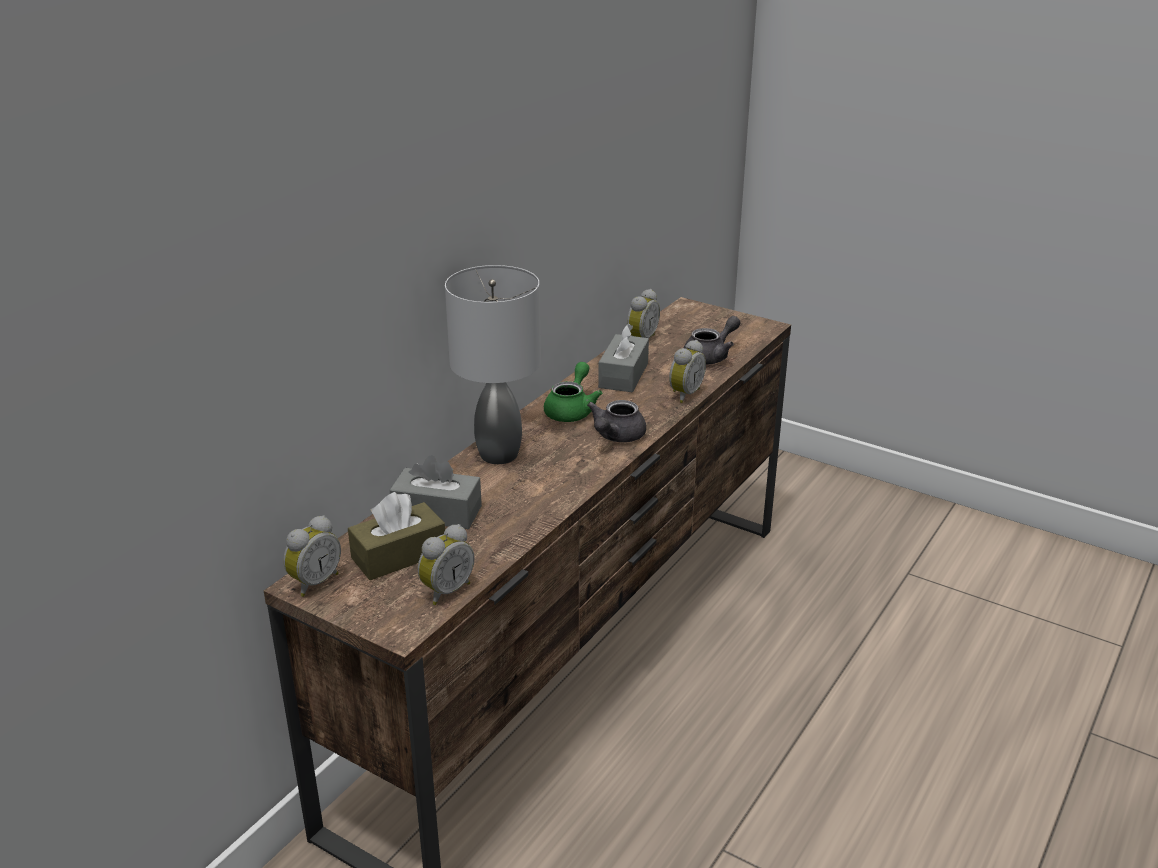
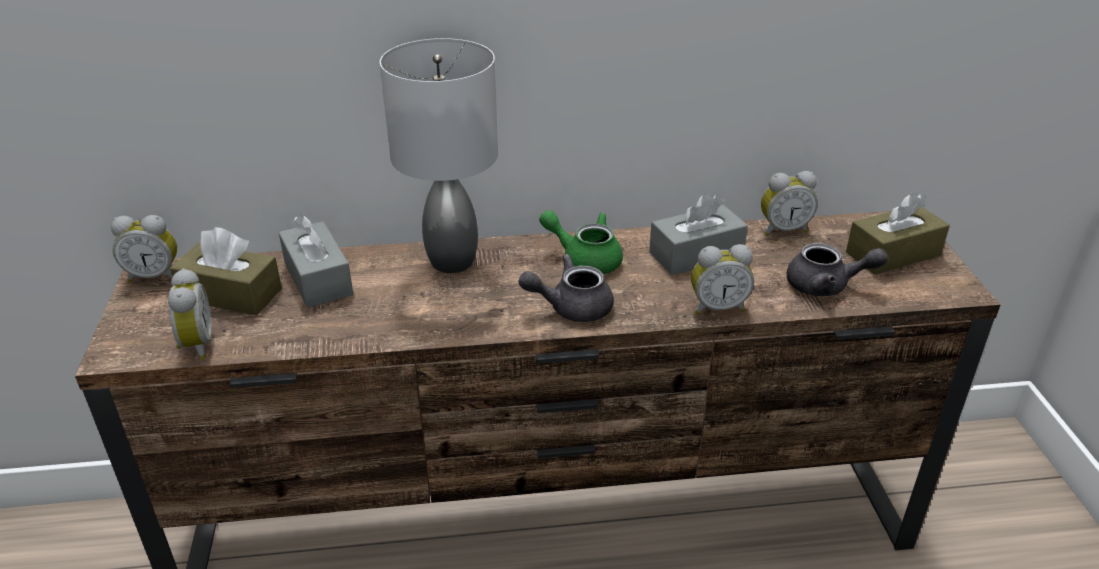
camera: 50 degrees right, 5 degrees up
(445, 590) = (195, 345): alarm clock -> alarm clock turned 105 degrees counterclockwise
(572, 410) = (585, 259): green teapot -> green teapot turned 135 degrees counterclockwise
(711, 325) = (893, 254): none -> brown tissue box

